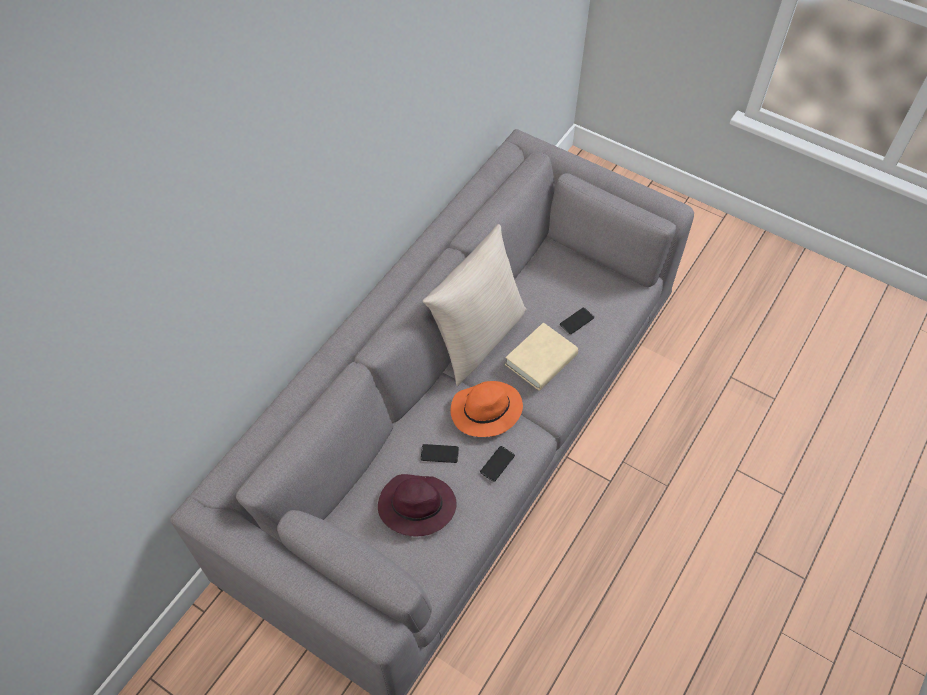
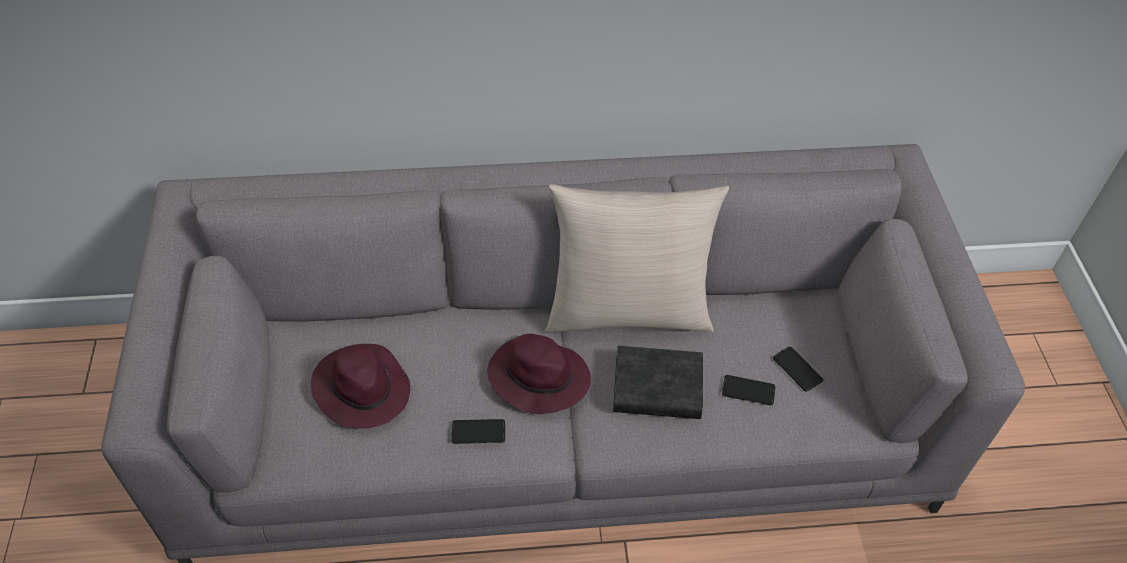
camera: 50 degrees right, 5 degrees down
(439, 454) = (445, 369): phone -> phone (797, 369)
(485, 411) = (537, 377): orange hat -> purple hat
(541, 360) = (657, 388): beige book -> black book

